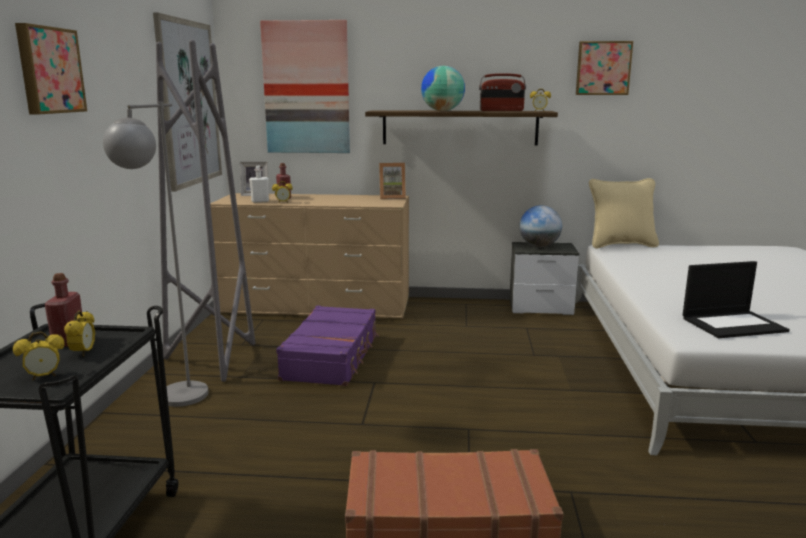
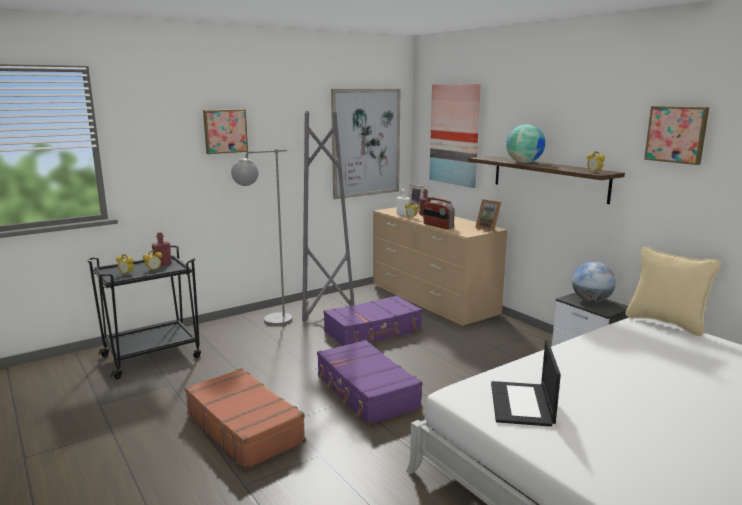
camera: 50 degrees right, 0 degrees up
(465, 414) = (366, 392): none -> purple suitcase
(501, 110) = (573, 167): radio -> radio (438, 226)
(733, 324) = (522, 404): laptop -> laptop turned 60 degrees clockwise

